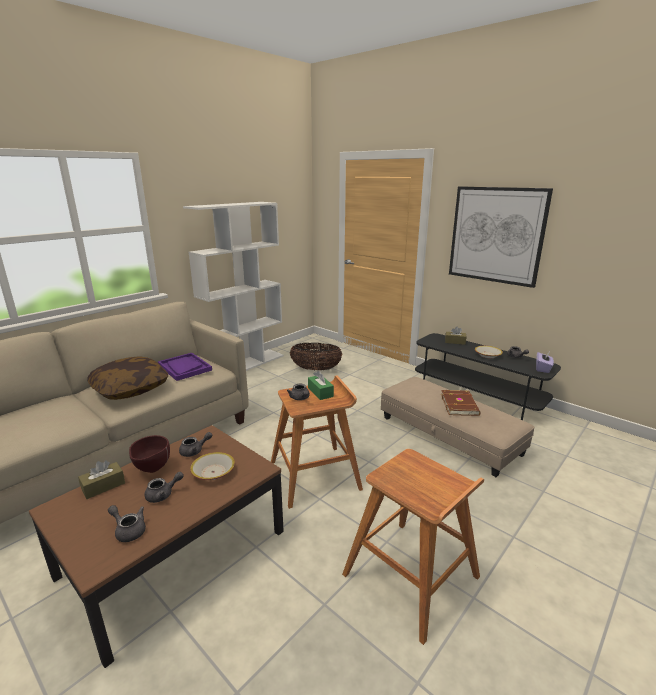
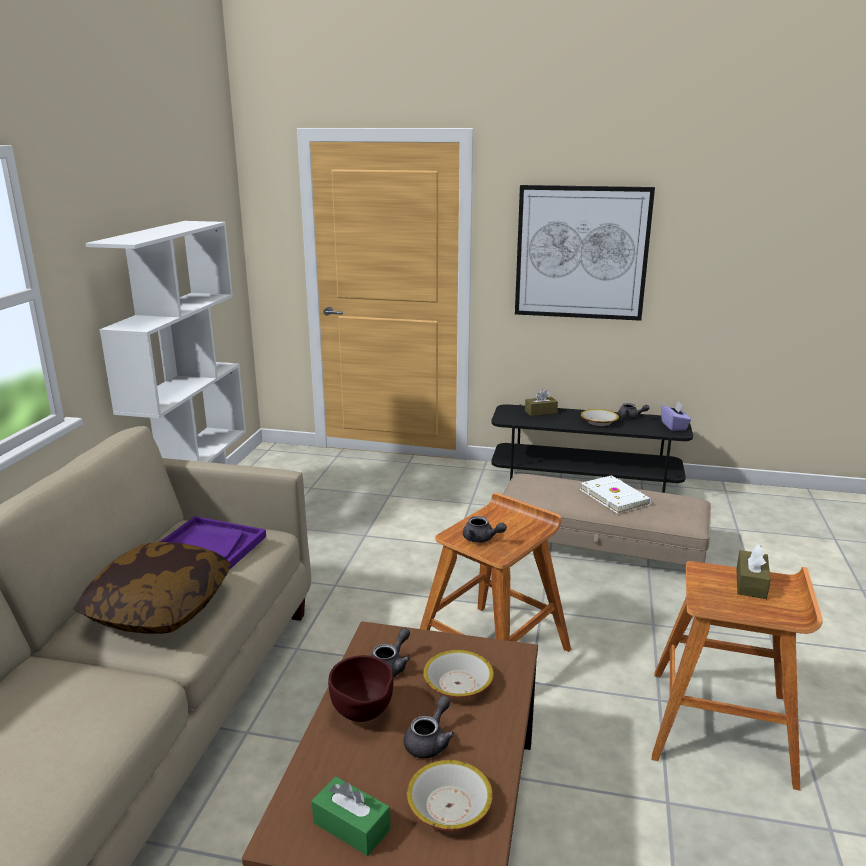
camera: 30 degrees left, 0 degrees up
(103, 486) = (319, 769): brown tissue box -> brown tissue box (751, 583)
(128, 530) = (449, 806): grey teapot -> bowl
(316, 369) = (329, 500): basket -> none
(320, 392) = (496, 523): green tissue box -> green tissue box (351, 826)
(460, 404) = (615, 496): brown book -> white book

